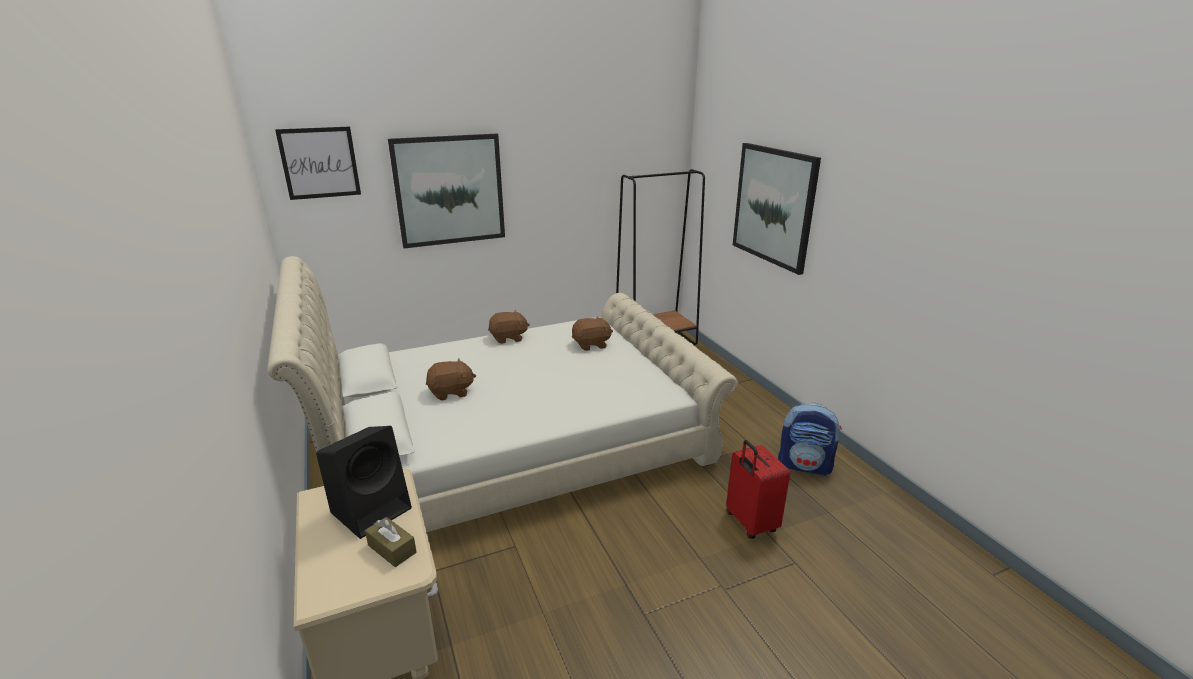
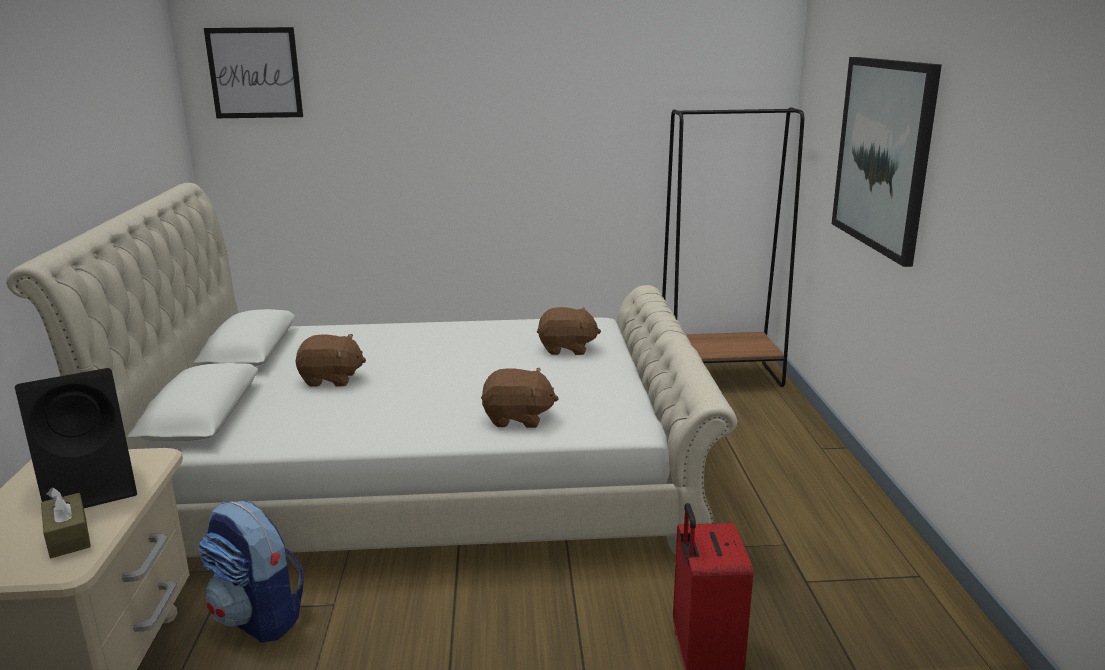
camera: 20 degrees right, 5 degrees down
(449, 190) = (420, 119): picture -> none
(508, 338) = (461, 327): brown plush toy -> brown plush toy (518, 418)
(805, 465) = (859, 590): backpack -> backpack (259, 618)

